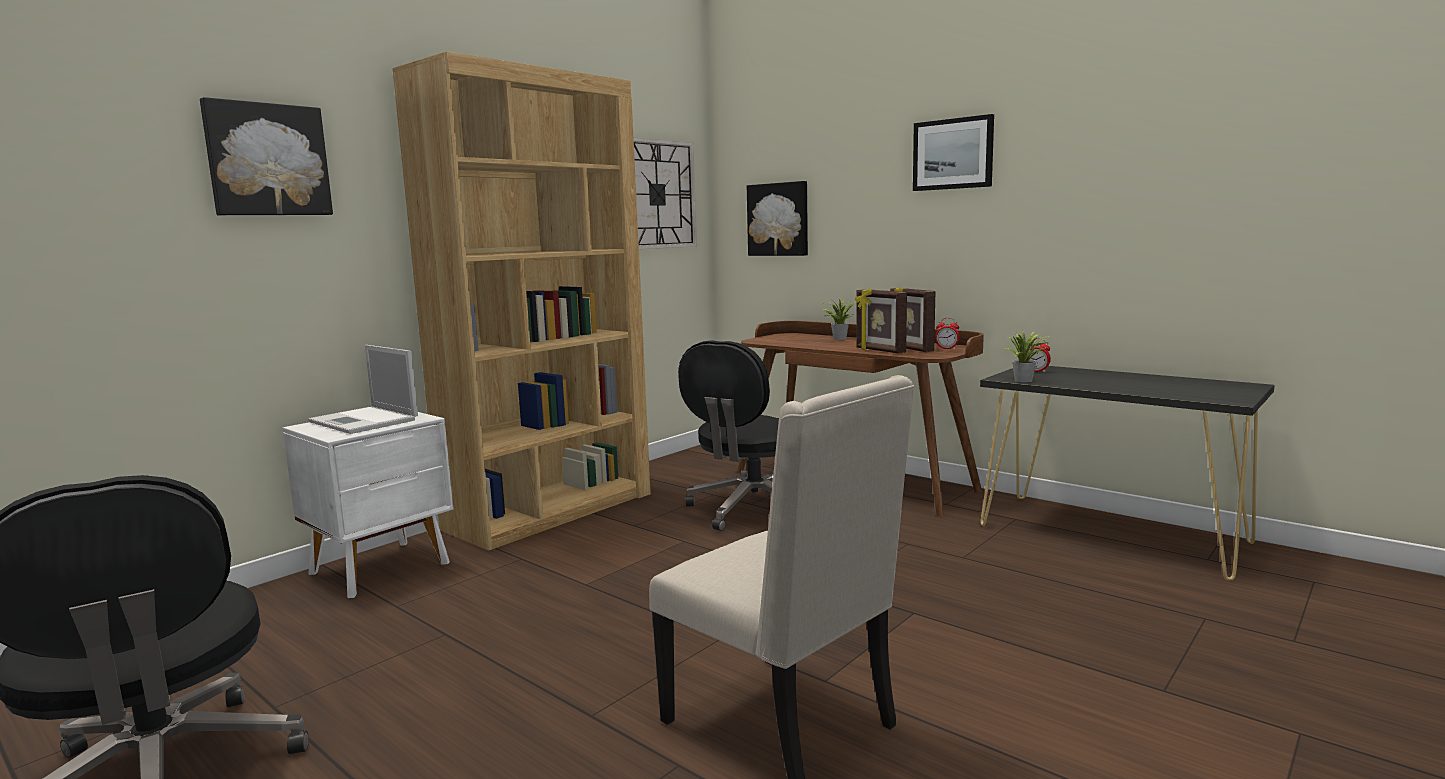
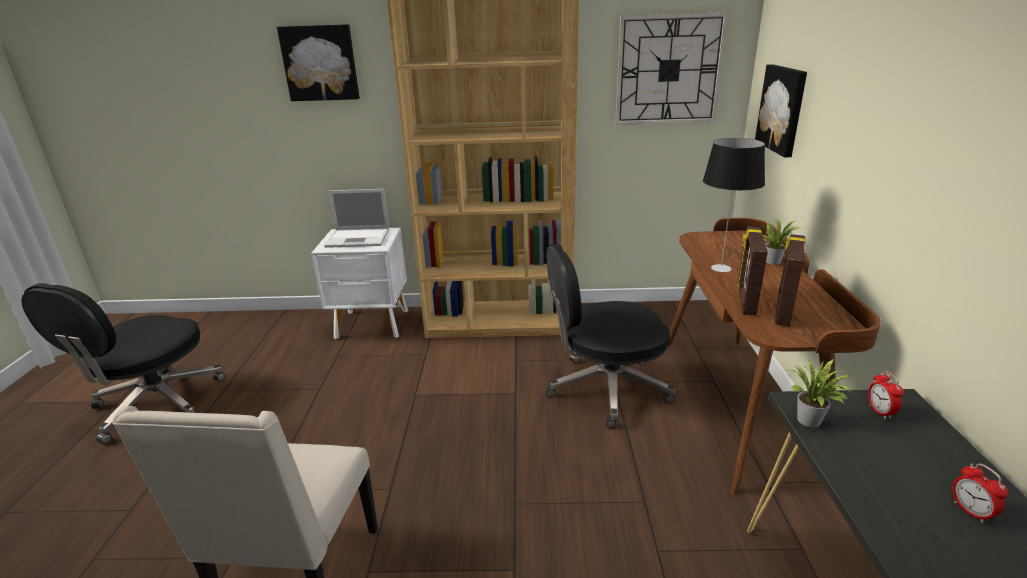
camera: 50 degrees right, 15 degrees up
(365, 421) = (359, 238): laptop -> laptop turned 90 degrees counterclockwise
(820, 346) = (720, 268): none -> table lamp
(947, 349) = (822, 327): alarm clock -> alarm clock (970, 511)
(953, 154) = (929, 73): picture -> none

